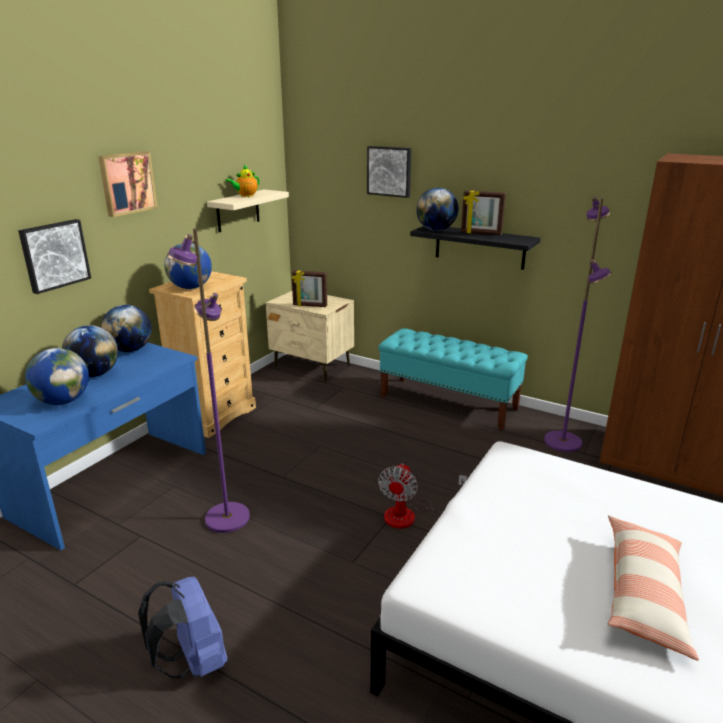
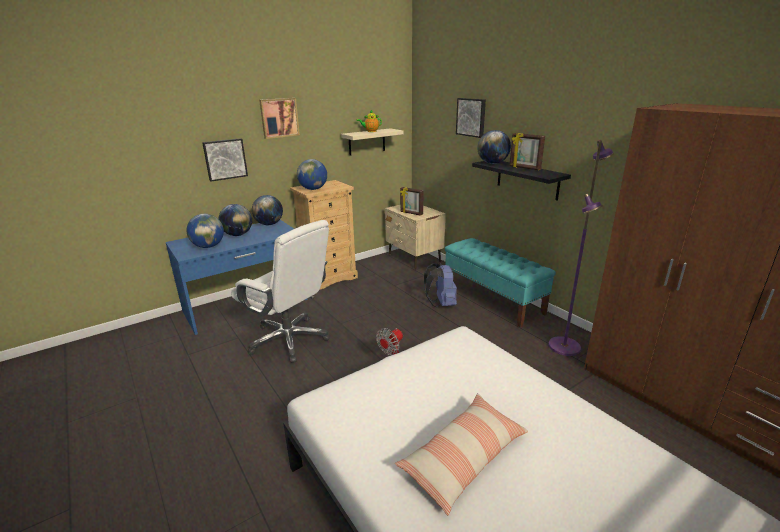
camera: 25 degrees right, 0 degrees up
(192, 661) = (211, 414): blue backpack -> blue backpack (441, 304)
(226, 518) = (289, 340): purple floor lamp -> white office chair

